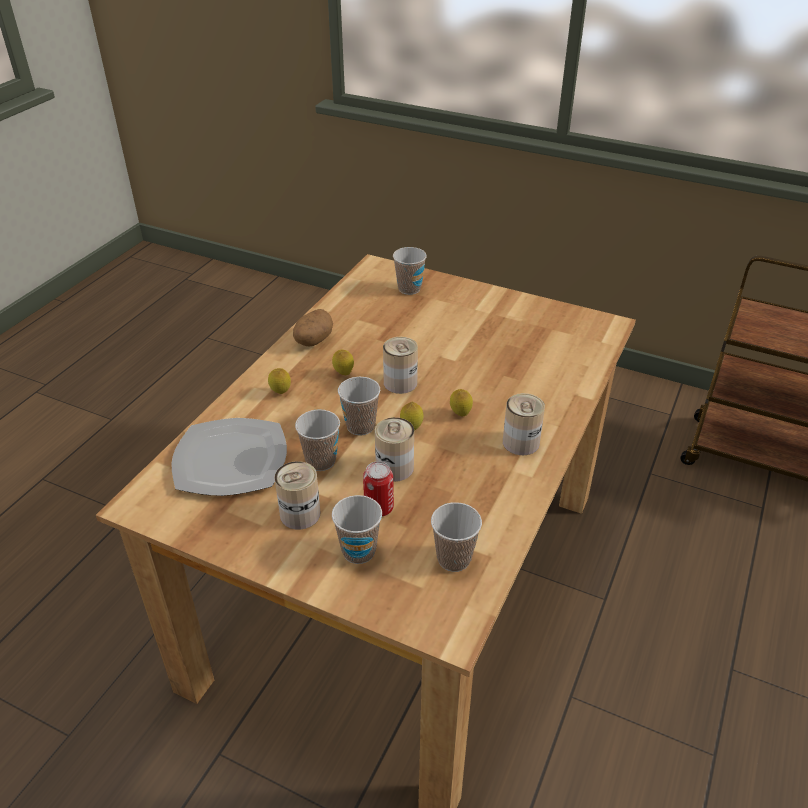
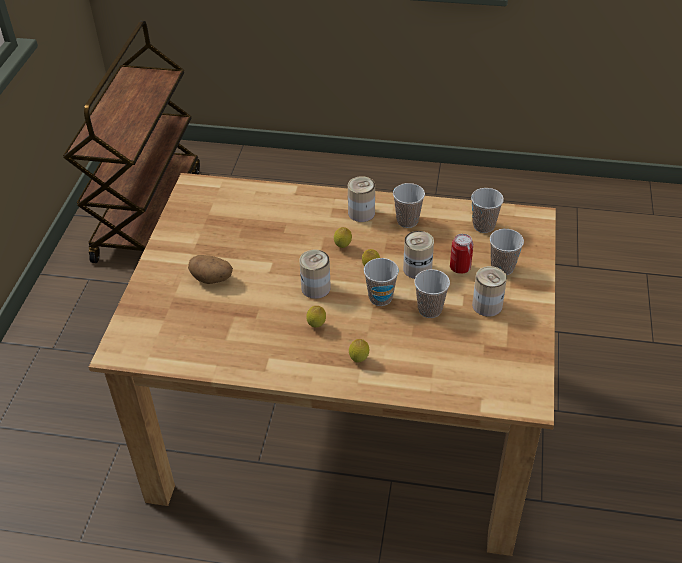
camera: 105 degrees left, 5 degrees up
(229, 459) = (454, 364): plate -> none
(313, 341) = (272, 362): potato -> potato (212, 279)
(409, 289) = (160, 315): cup -> cup (407, 221)

